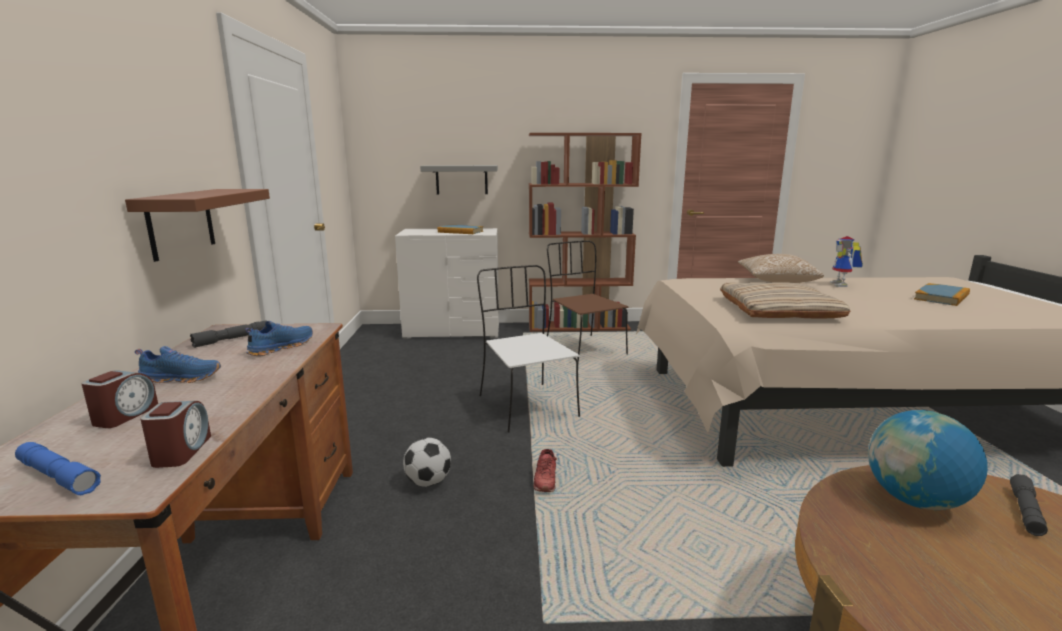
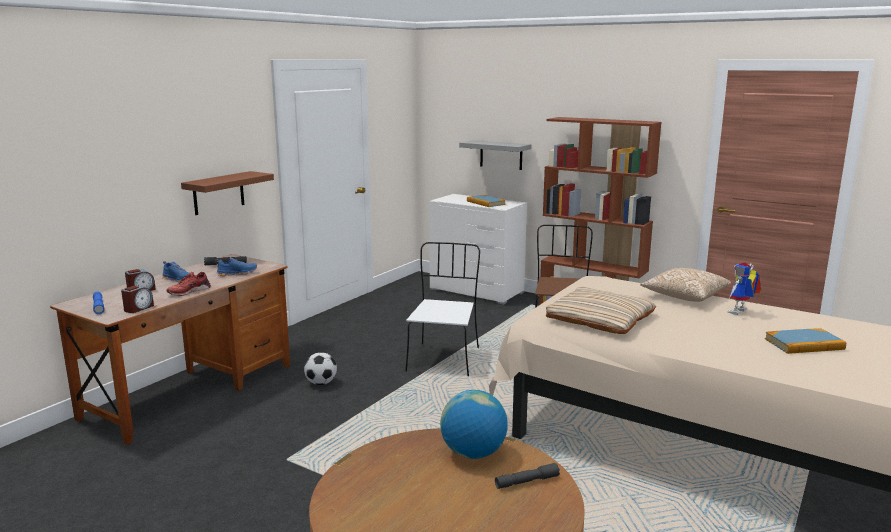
camera: 35 degrees right, 0 degrees up
(545, 479) = (385, 403): red shoe -> red shoe (189, 291)

